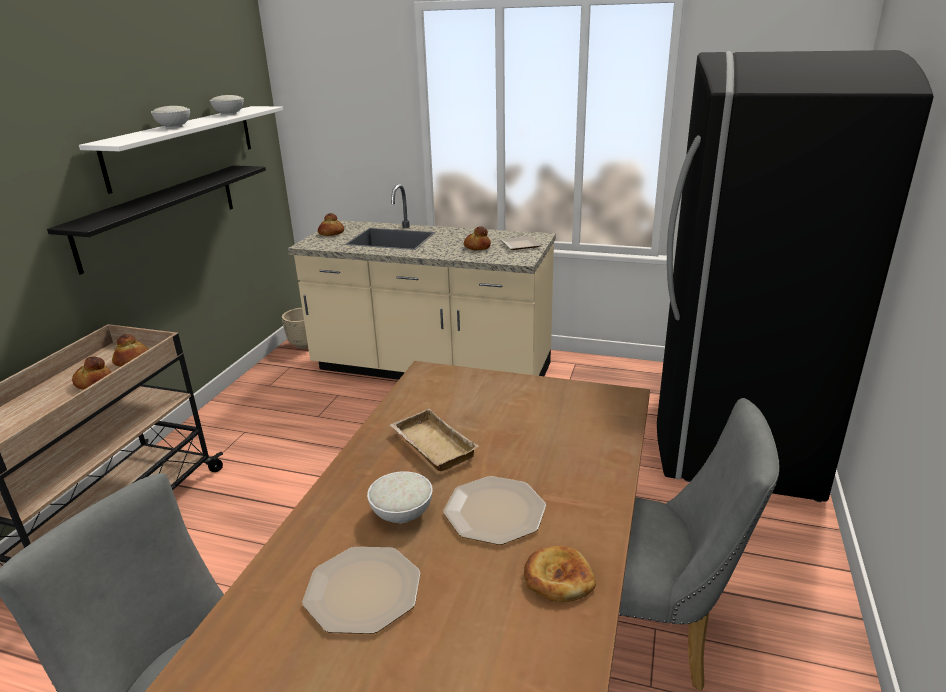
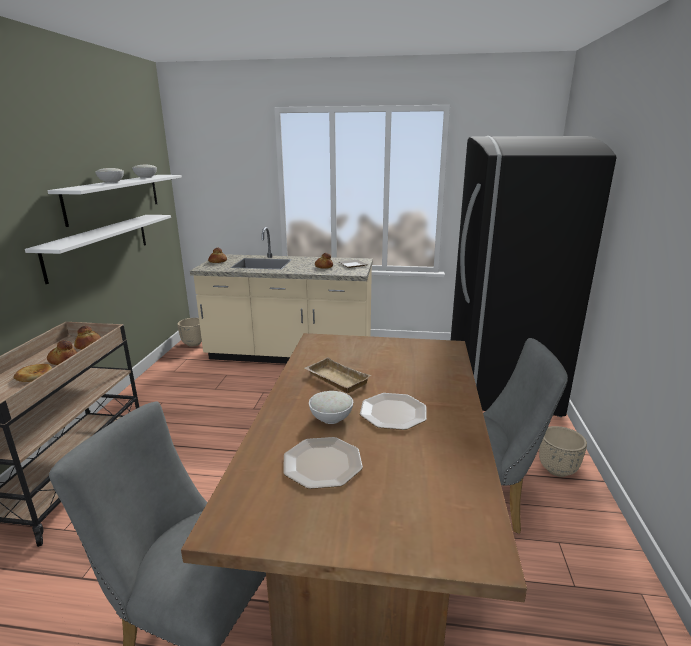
camera: 10 degrees left, 5 degrees down
(160, 214) = (99, 245): black shelf -> white shelf
(558, 578) = (449, 445): bread -> bread (34, 375)
(789, 592) = (557, 470): none -> beige planter

